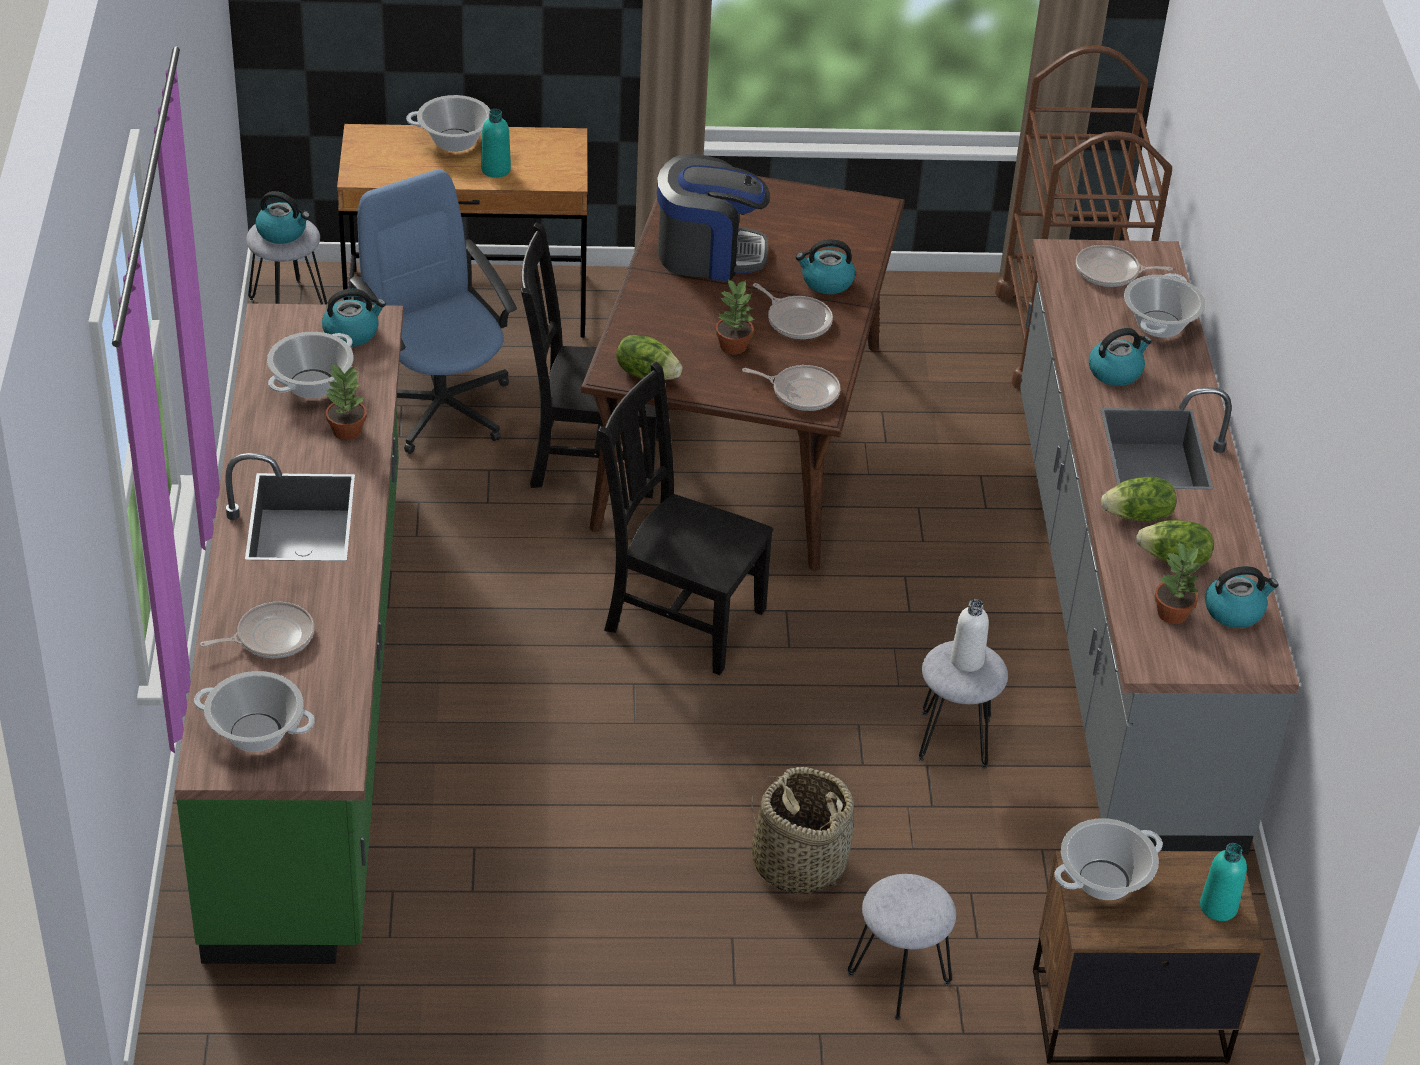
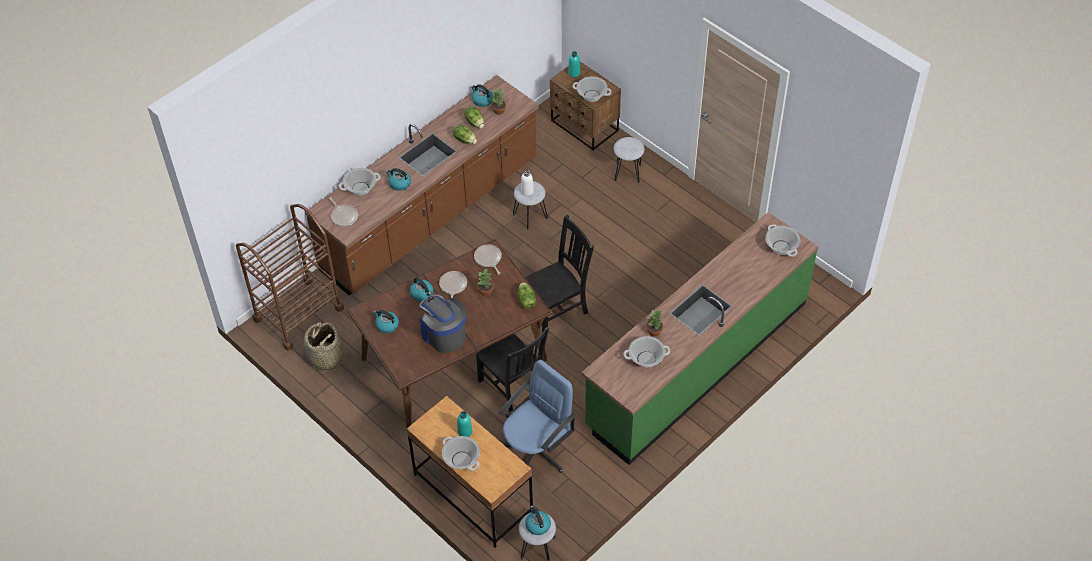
camera: 130 degrees left, 10 degrees up
(271, 637) = (749, 274): frying pan -> none
(352, 332) = (611, 372): kettle -> kettle (387, 325)
(440, 406) = (537, 450): blue office chair -> blue office chair turned 150 degrees counterclockwise
(680, 617) = (557, 309): black chair -> black chair turned 105 degrees counterclockwise
(798, 862) = (616, 216): basket -> basket (325, 358)
(1118, 612) = (431, 215): grey counter -> brown counter

